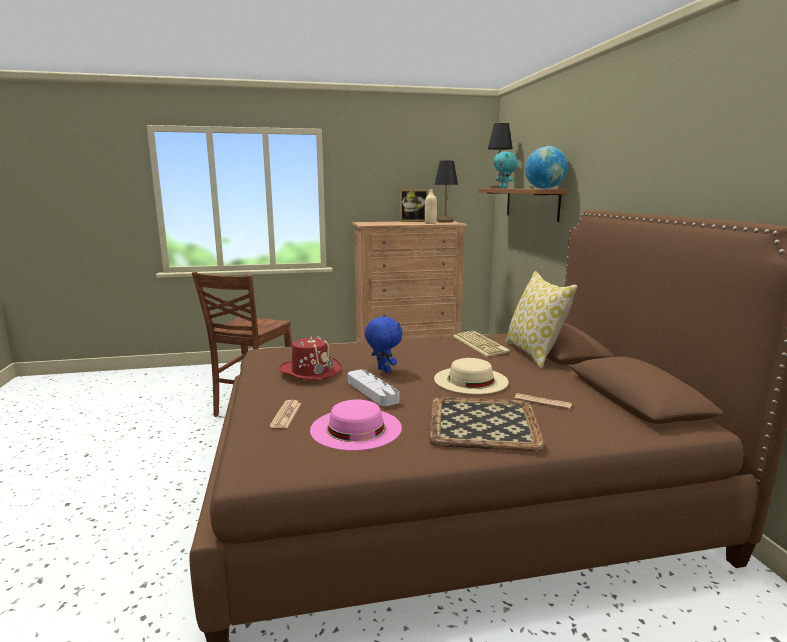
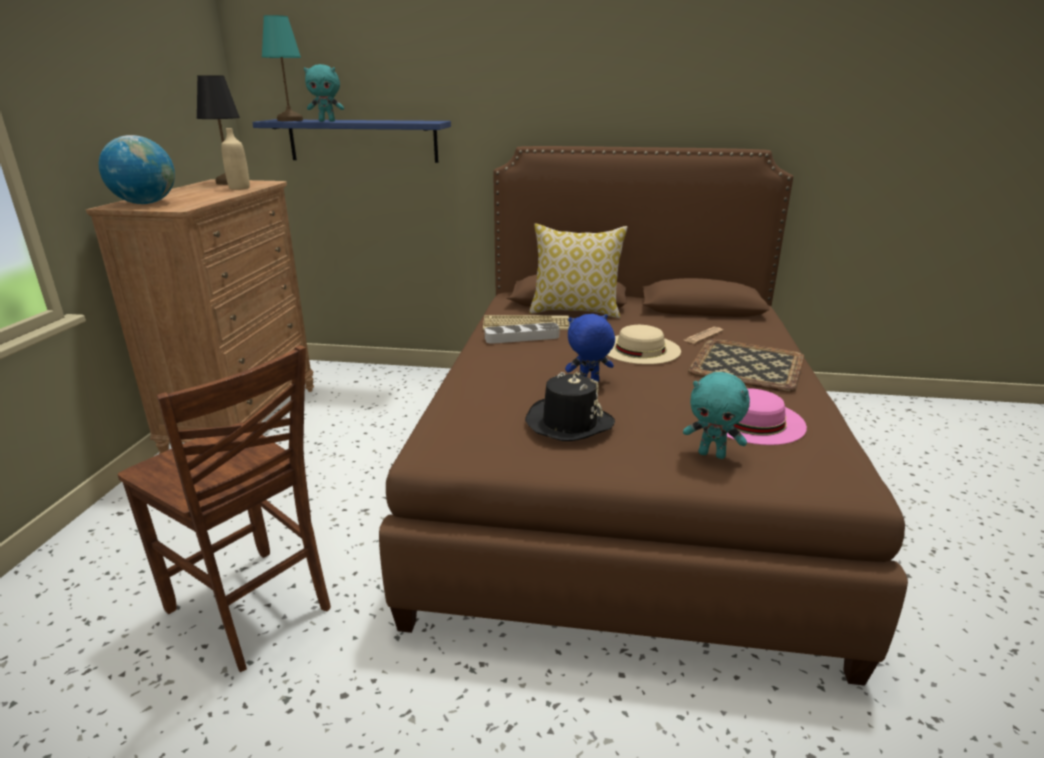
camera: 70 degrees left, 10 degrees up
(286, 415) = (712, 454): newspaper -> turquoise plush toy
(310, 370) = (569, 422): red hat -> black hat
(372, 391) = (654, 397): grey tray -> grey tray (522, 337)
(414, 221) = (180, 189): picture frame -> none
(498, 188) = (289, 120): black table lamp -> turquoise table lamp
(531, 203) = (363, 140): brown shelf -> blue shelf
(544, 188) = (428, 121): globe -> globe (145, 203)

